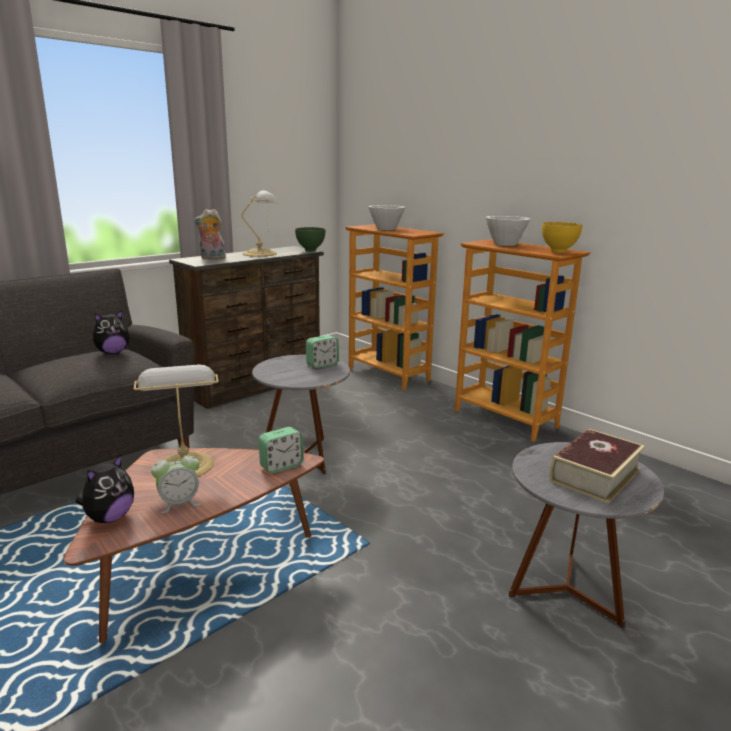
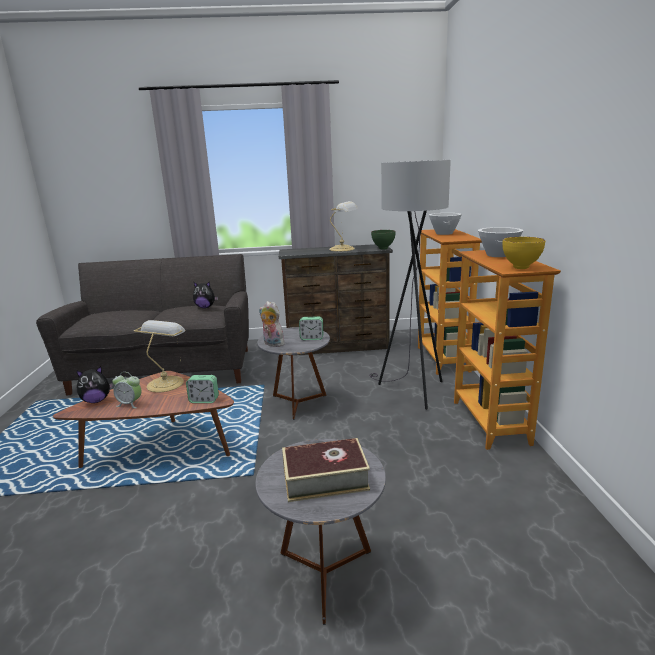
camera: 40 degrees right, 0 degrees up
(212, 258) = (304, 250): plush toy -> plush toy (272, 344)
(401, 411) = (409, 391): none -> grey floor lamp

